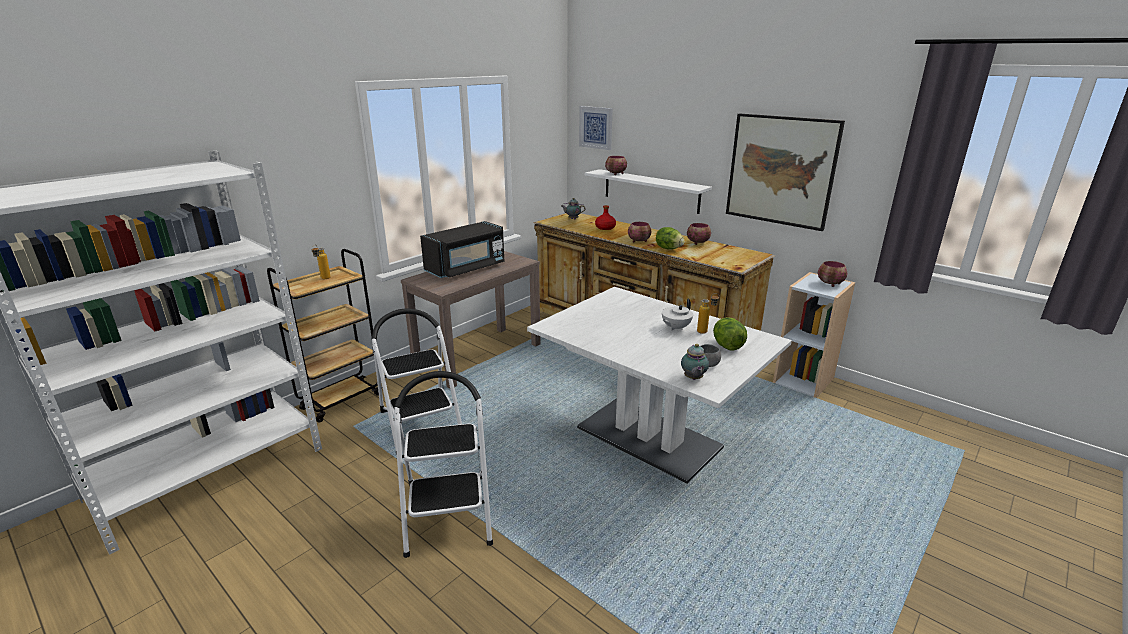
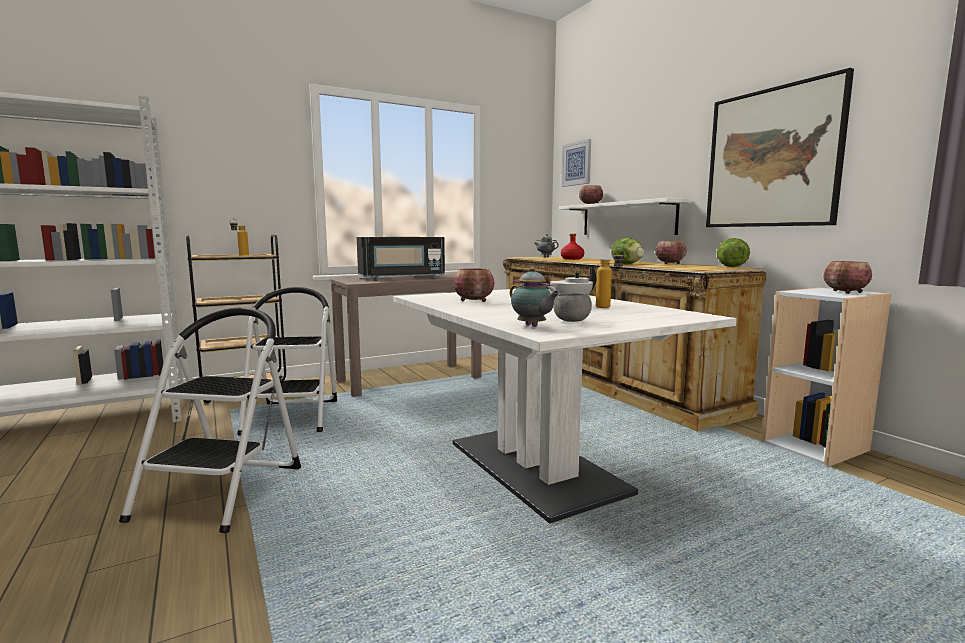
camera: 20 degrees right, 15 degrees down
(639, 241) = (598, 262): bowl -> bowl (474, 301)
(693, 379) = (532, 326): teapot -> teapot turned 60 degrees counterclockwise
(727, 346) = (624, 315): lettuce -> lettuce (730, 267)

